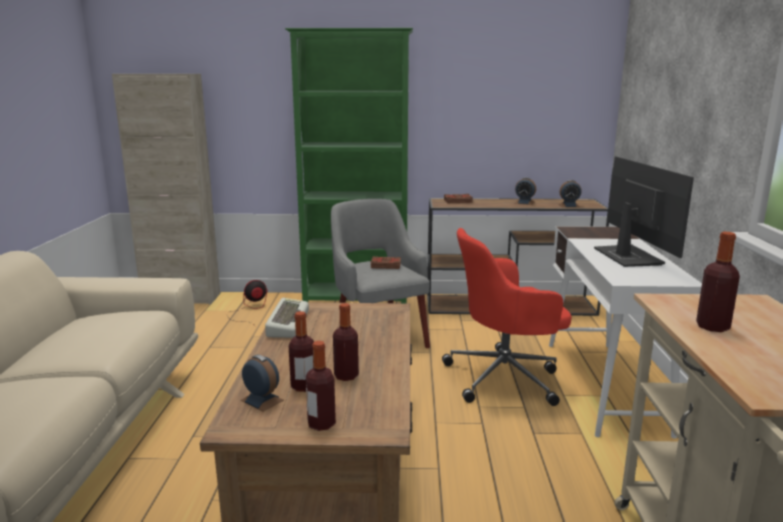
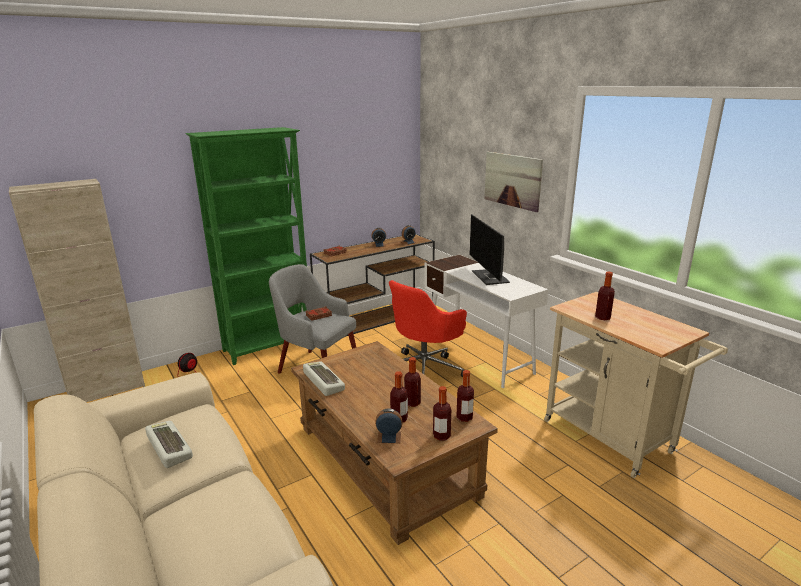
camera: 35 degrees left, 5 degrees up
(75, 332) = (167, 447): none -> keyboard
(384, 416) = (464, 417): none -> bottle
(626, 256) = (490, 278): monitor -> monitor turned 150 degrees counterclockwise
(706, 105) = (512, 180): none -> picture

